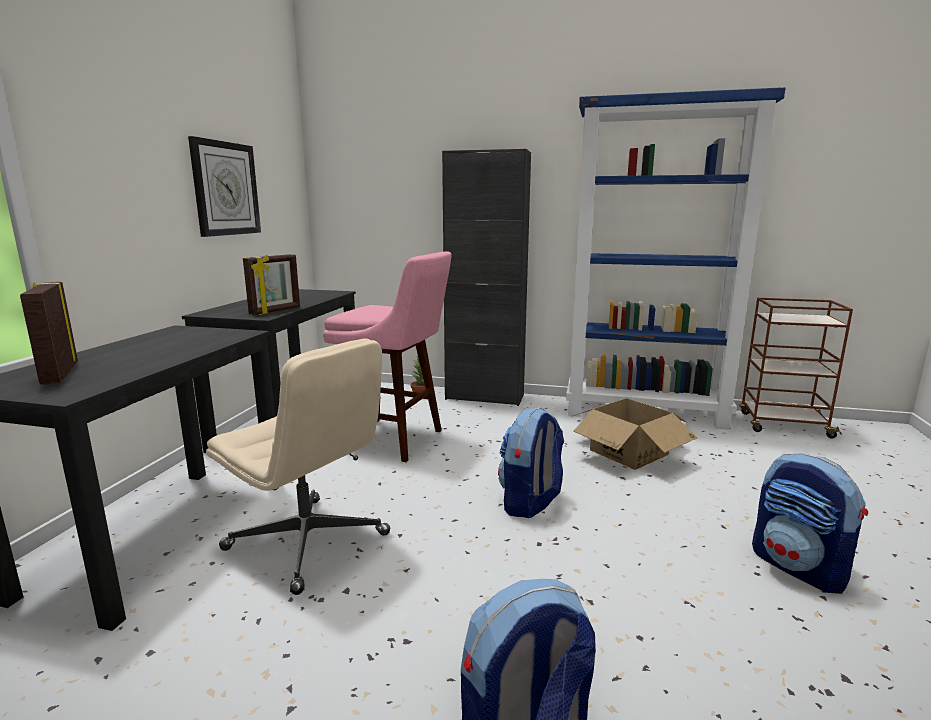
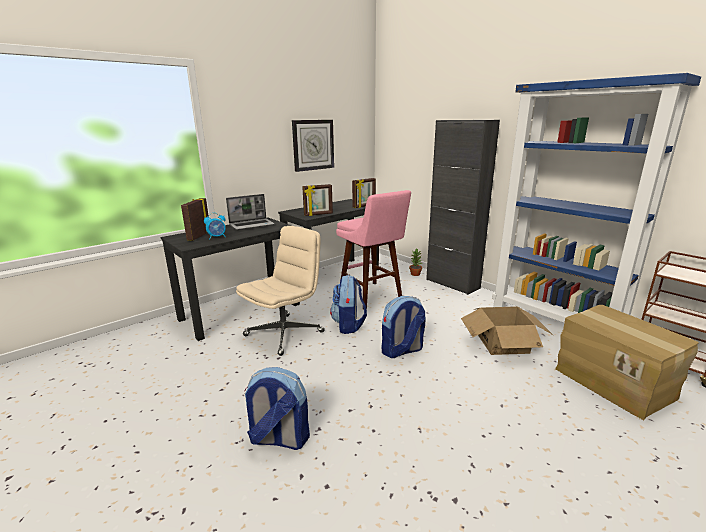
camera: 35 degrees right, 5 degrees up
(118, 368) = (217, 237): none -> alarm clock
(166, 339) = (252, 225): none -> laptop
(309, 542) = (285, 333): beige office chair -> beige office chair turned 120 degrees counterclockwise
(333, 294) = (364, 206): none -> picture frame
(772, 458) = (614, 382): none -> cardboard box
(799, 568) = (517, 446): backpack -> backpack (349, 325)

